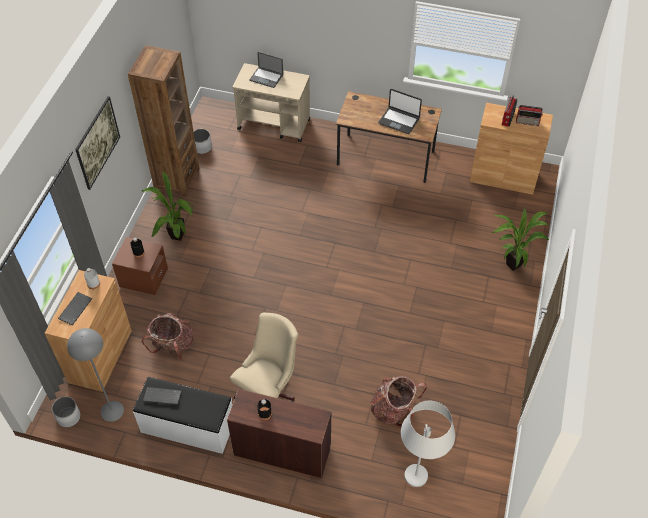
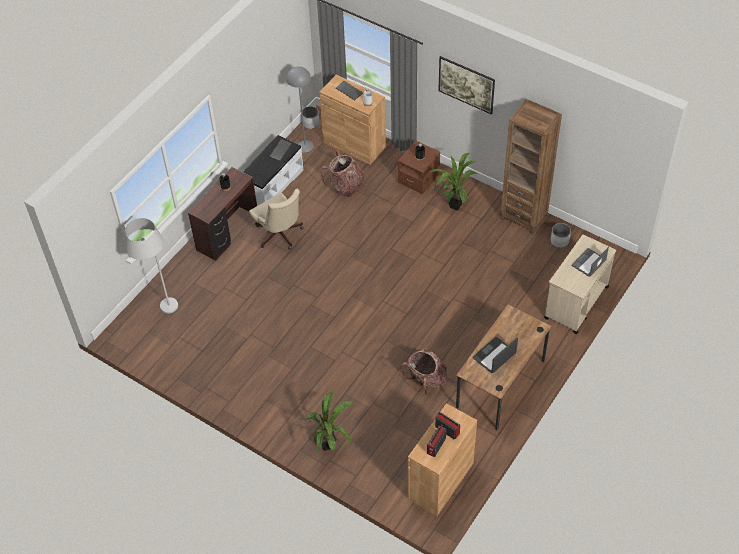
camera: 110 degrees right, 0 degrees up
(394, 409) = (227, 308): backpack -> backpack (426, 380)

